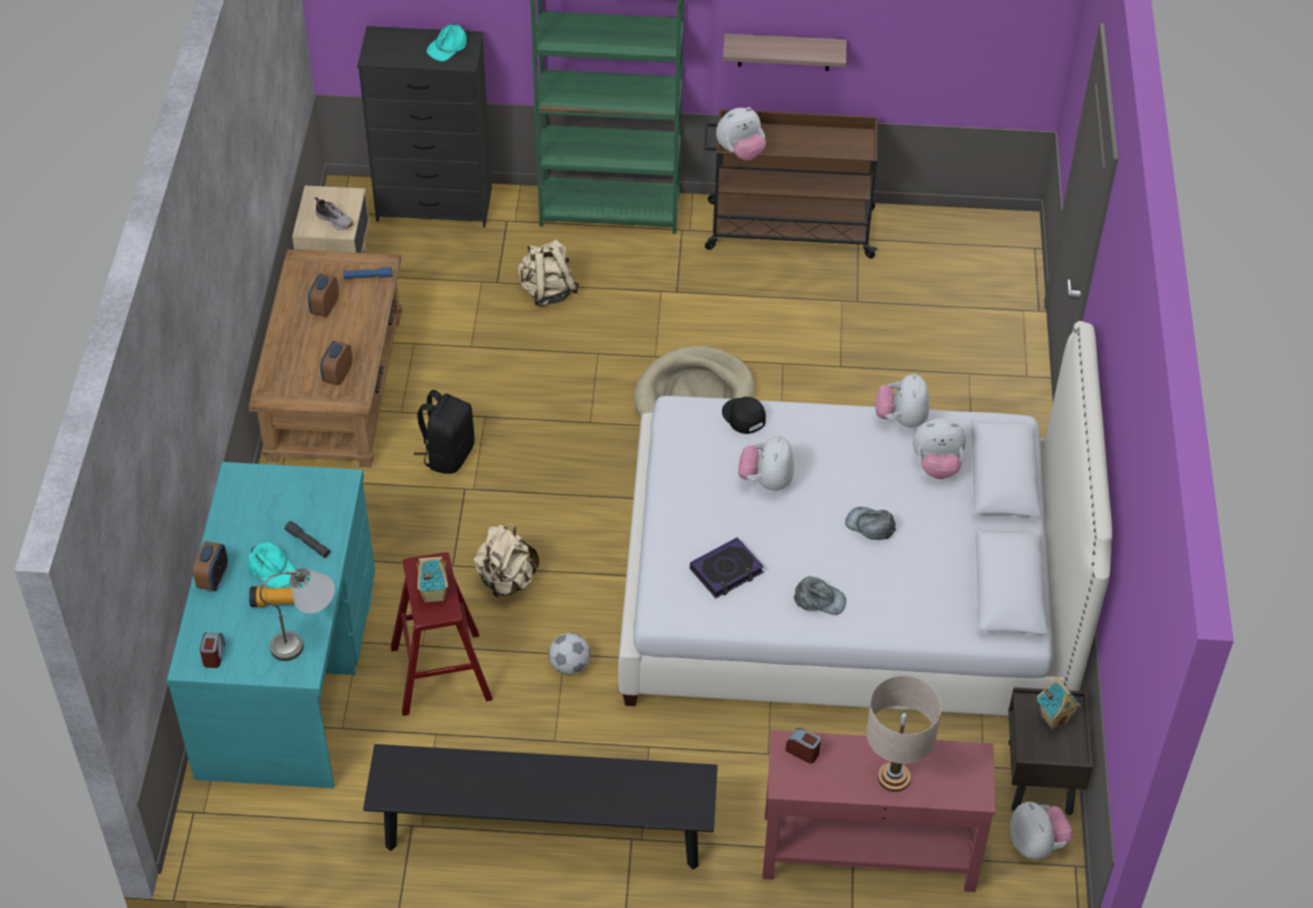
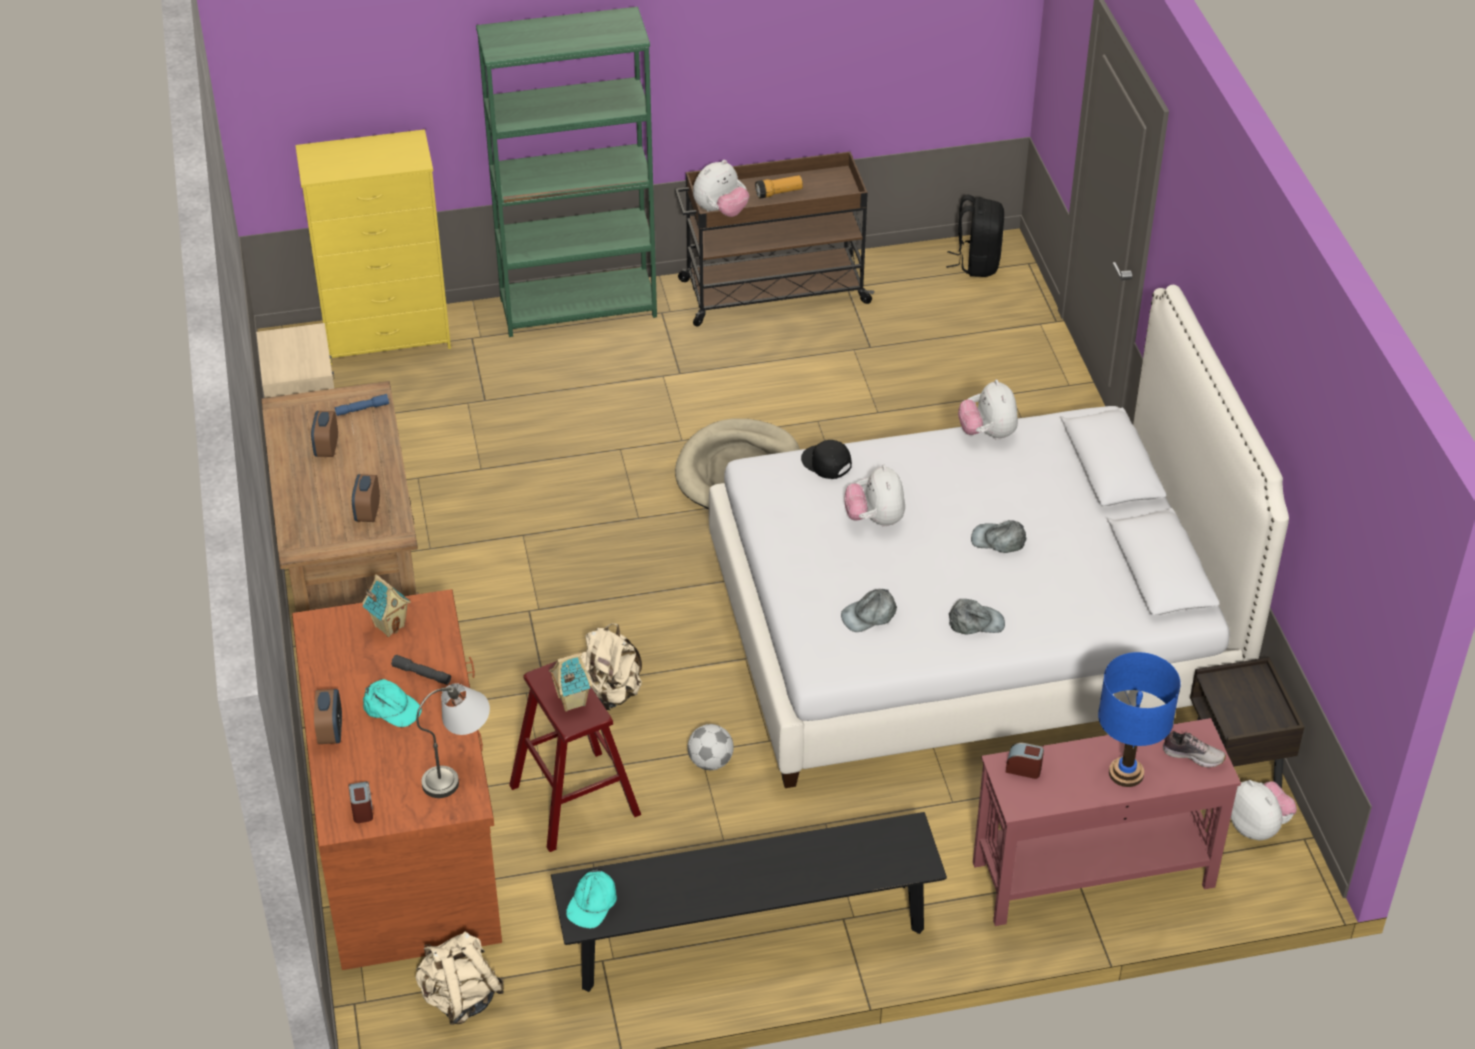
camera: 15 degrees left, 5 degrees down
(277, 602) = (411, 740): flashlight -> flashlight (778, 193)
(289, 673) = (407, 837): turquoise desk -> brown desk
(335, 220) = (303, 360): shoe -> shoe (1192, 755)
(435, 204) = (388, 336): black dresser -> yellow dresser
(448, 47) = (393, 150): turquoise cap -> turquoise cap (592, 903)
(448, 455) = (497, 580): black backpack -> black backpack (977, 263)
(547, 292) = (542, 399): beige backpack -> beige backpack (460, 998)
(726, 571) = (869, 615): book -> grey cap
(784, 52) = (746, 97): shelf -> none
(894, 778) = (1126, 773): beige table lamp -> blue table lamp
(937, 466) = (1041, 470): plush toy -> none
(1054, 718) = (1246, 690): toy house -> toy house (389, 625)

